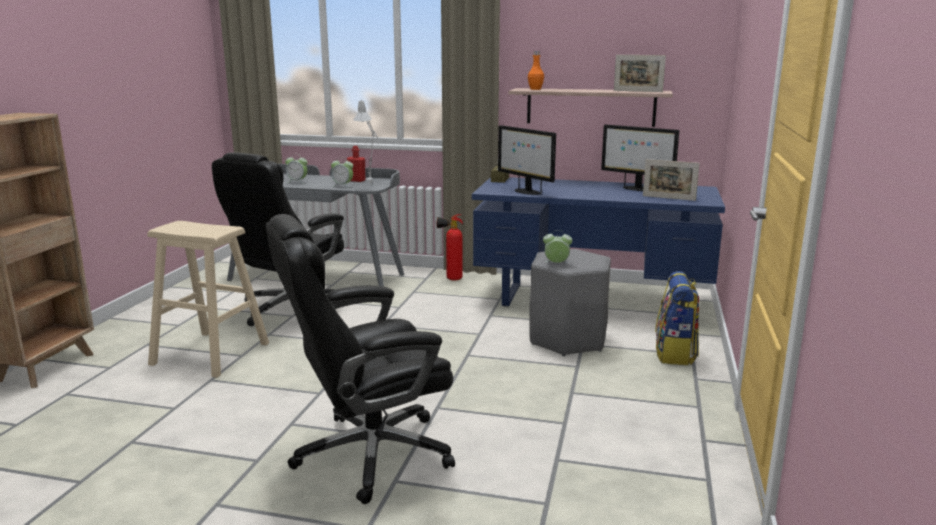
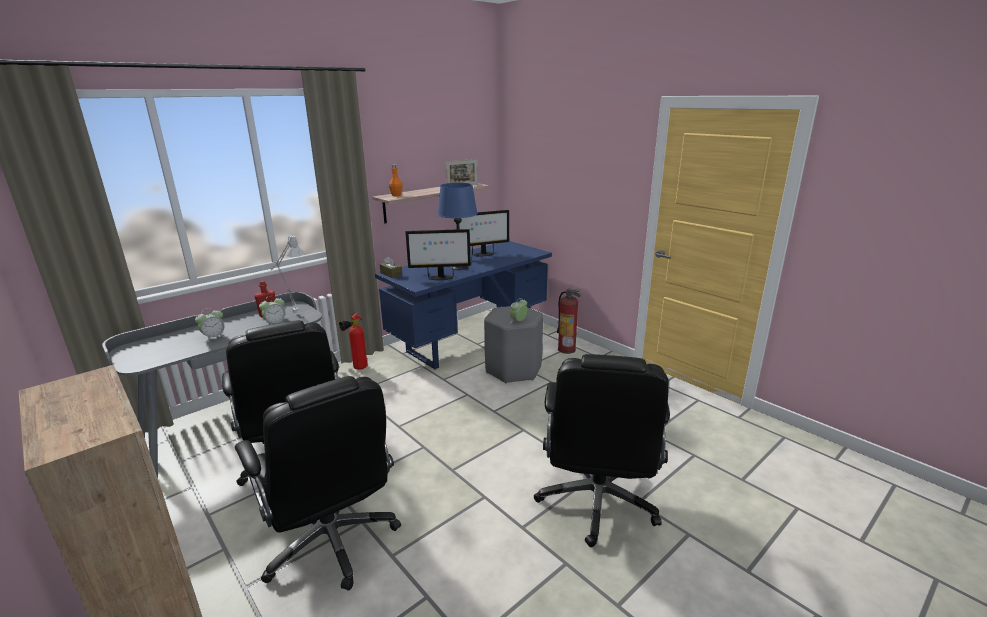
camera: 55 degrees left, 5 degrees up
(210, 353) = (332, 541): beige stool -> black office chair
(573, 190) = (459, 267): none -> blue table lamp
(668, 198) = (516, 255): picture frame -> none
(675, 354) = (567, 349): backpack -> fire extinguisher

